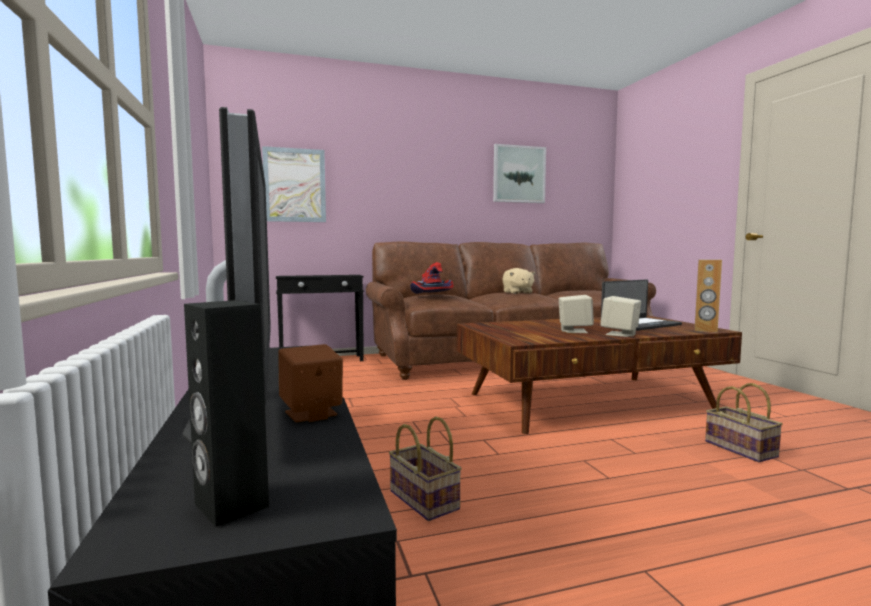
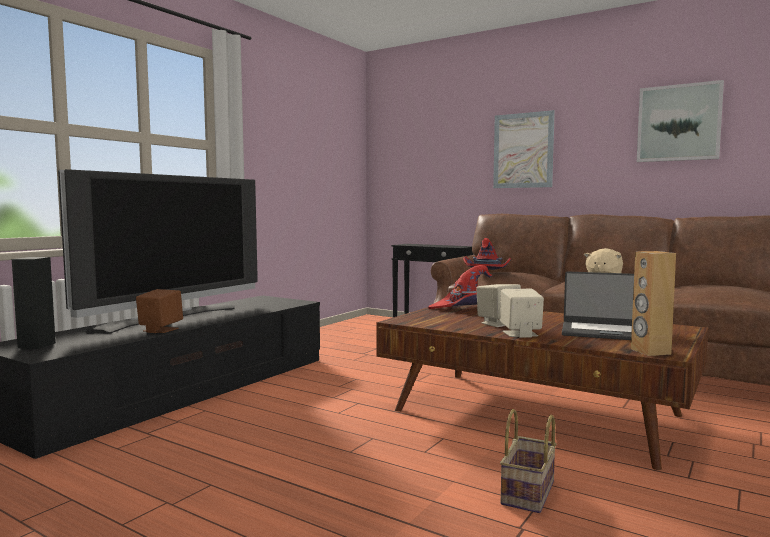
camera: 50 degrees right, 0 degrees up
(294, 185) = (424, 161): picture -> picture (523, 150)
(421, 500) = (233, 413): basket -> none
(498, 325) = (464, 308): none -> red hat

